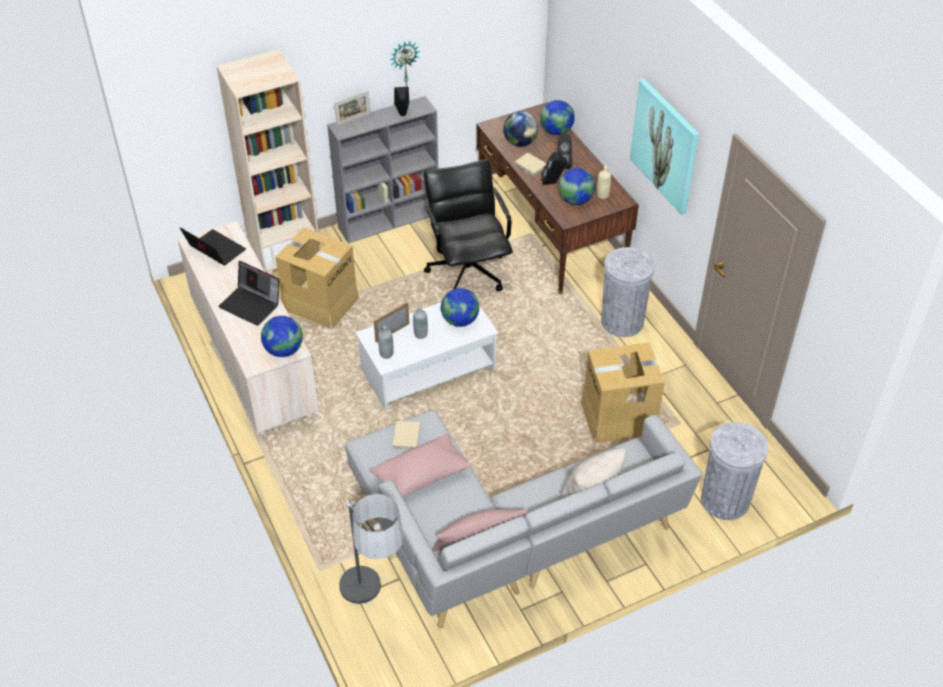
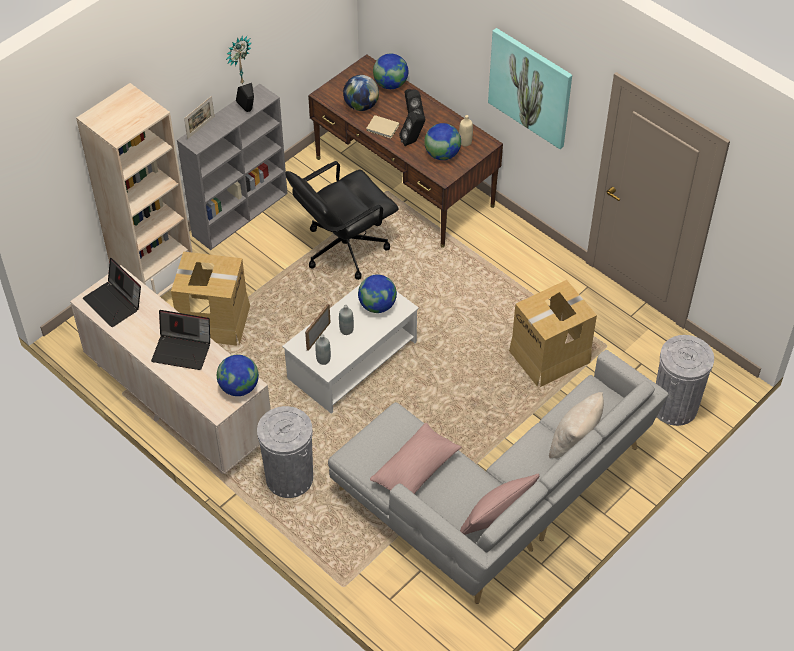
camera: 20 degrees left, 5 degrees up
(214, 250) = (115, 303): laptop -> laptop turned 150 degrees counterclockwise
(375, 612) = (413, 609): floor lamp -> none
(406, 437) = (384, 436): beige book -> none
(467, 271) = (344, 248): black office chair -> black office chair turned 90 degrees counterclockwise
(622, 321) = (512, 259): grey trash can -> grey trash can (289, 478)

